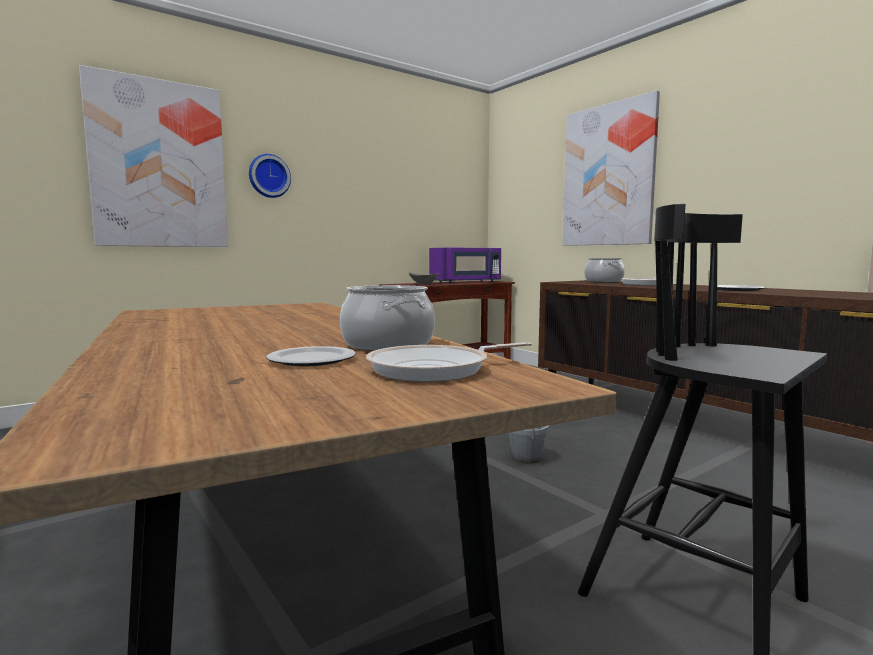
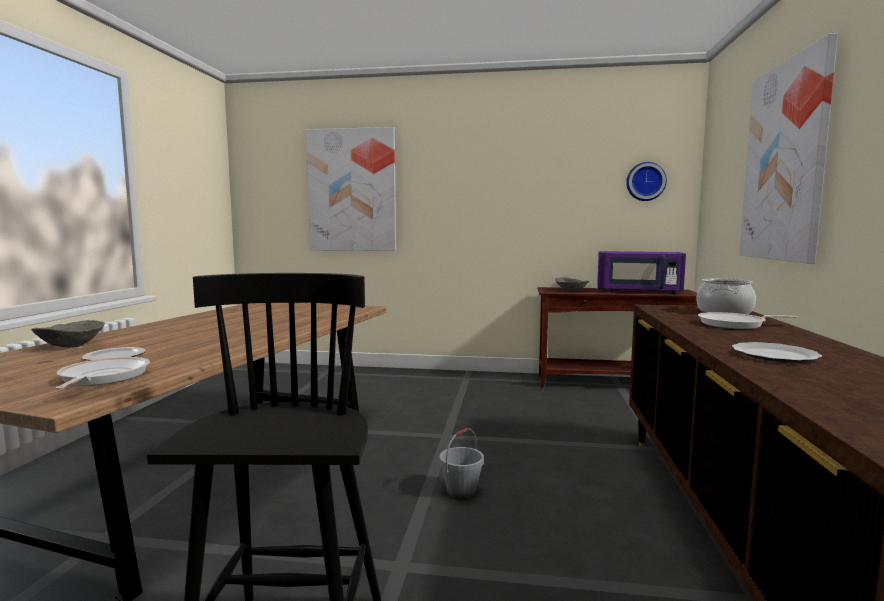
camera: 45 degrees right, 0 degrees up
(149, 367) = (70, 346): none -> grey bowl
(268, 176) = (432, 190): wall clock -> wall clock (645, 181)
(388, 345) = (188, 355): cooking pot -> none
(435, 369) = (102, 378): frying pan -> frying pan turned 60 degrees clockwise

